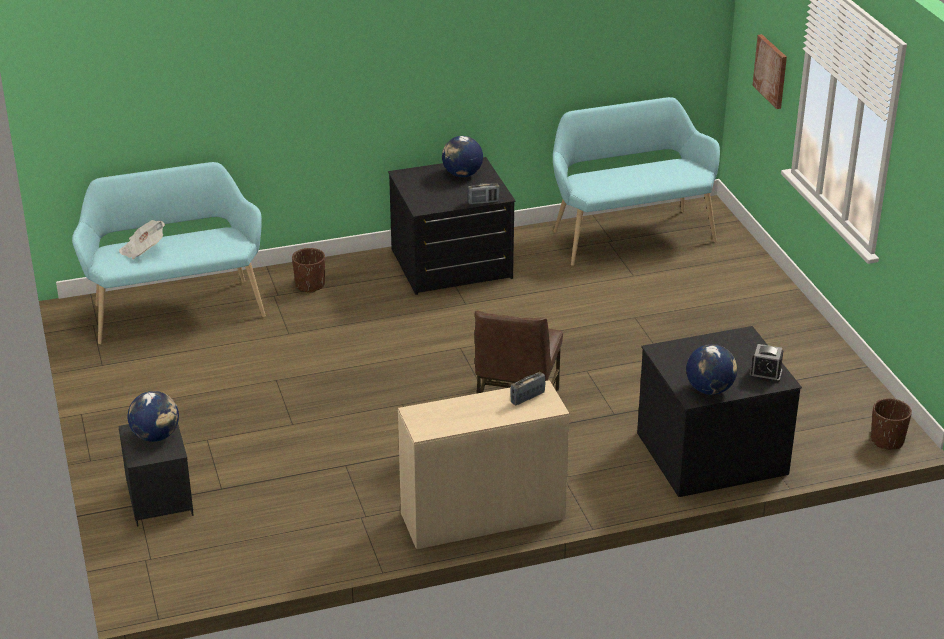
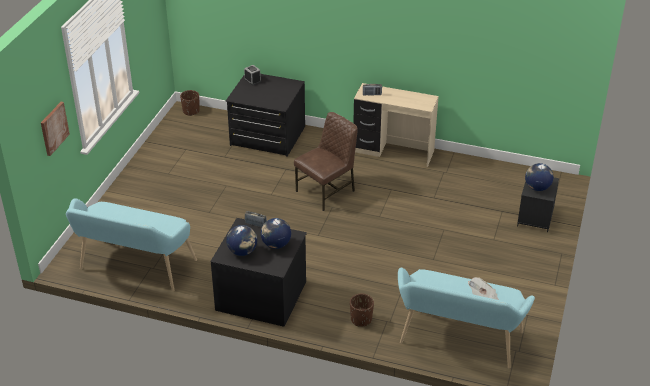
camera: 145 degrees left, 5 degrees up
(709, 389) = (284, 83): globe -> globe (276, 244)

